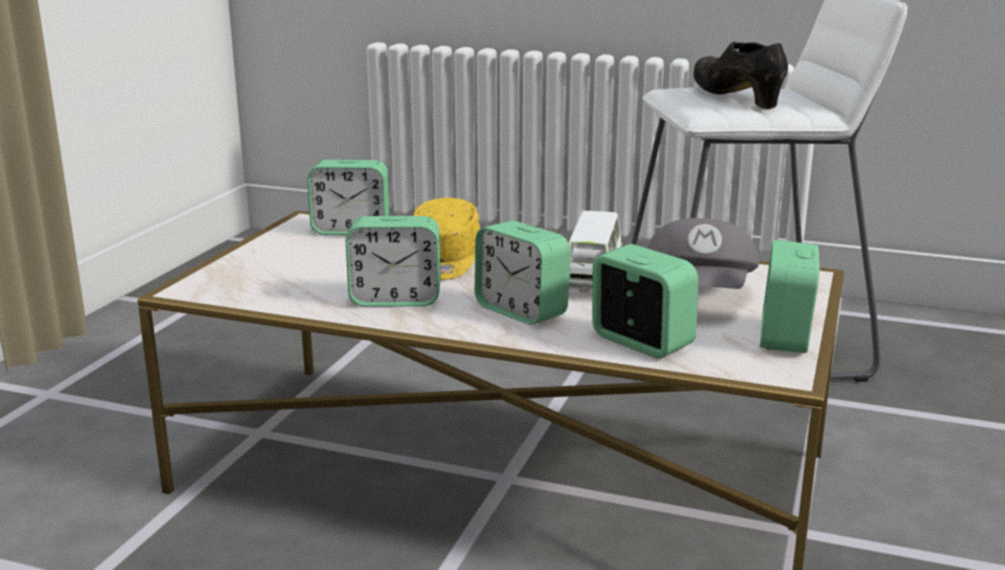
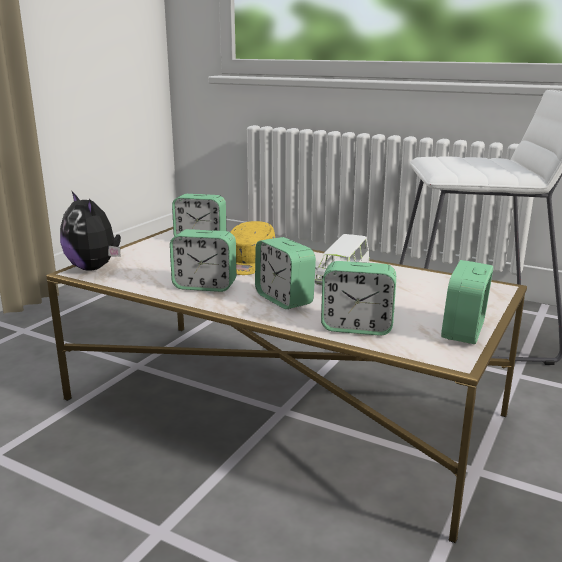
camera: 10 degrees right, 0 degrees up
(209, 283) = (94, 268): none -> plush toy
(641, 342) = (357, 327): alarm clock -> alarm clock turned 135 degrees clockwise
(700, 295) = (414, 297): grey cap -> none
(737, 99) = (470, 164): black shoe -> none

